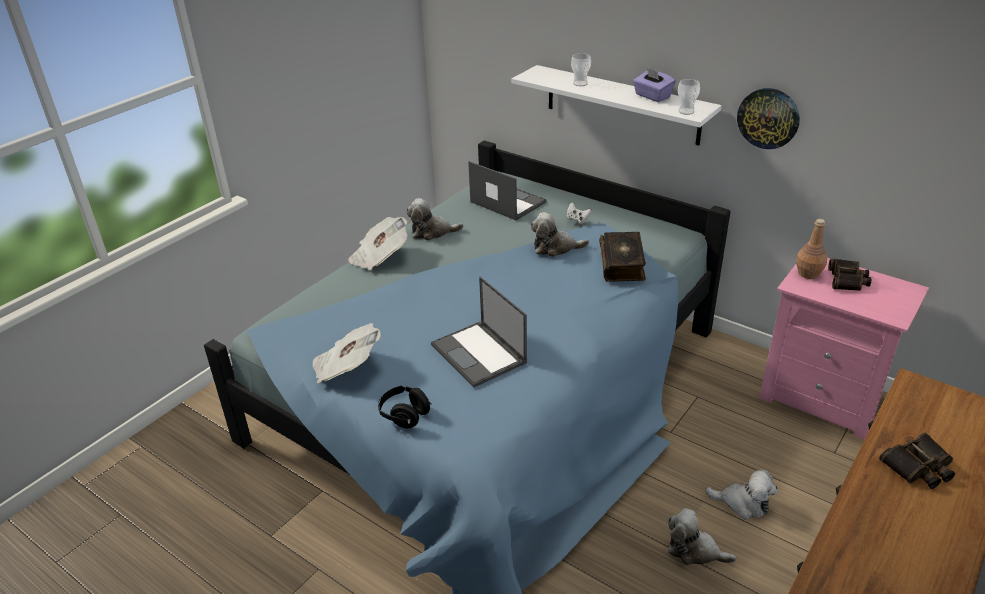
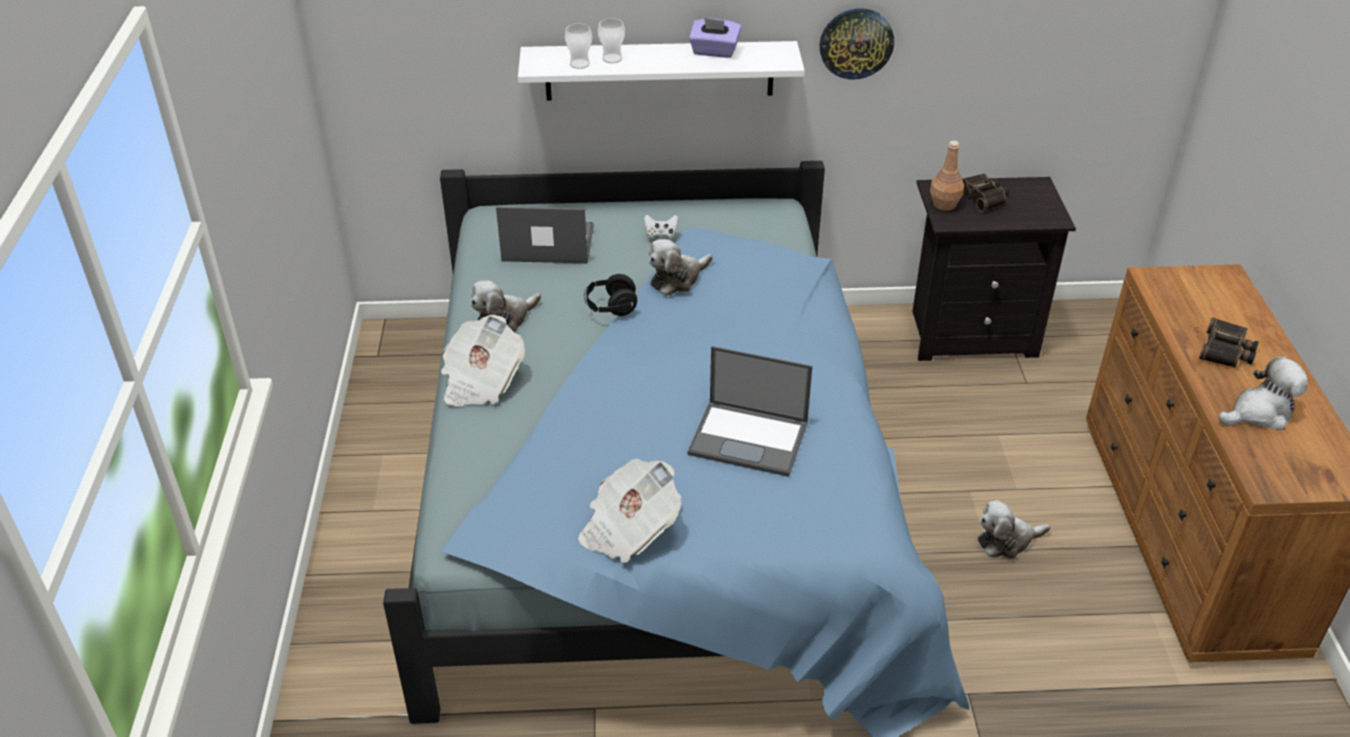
camera: 40 degrees left, 5 degrees up
(404, 415) = (757, 543): black headphones -> black headphones (610, 307)
(622, 264) = (769, 268): book -> none
(686, 111) = (774, 61): cup -> cup (579, 64)
(743, 503) = (1002, 473): plush toy -> plush toy (1259, 413)
(823, 398) = (970, 333): pink nightstand -> black nightstand

